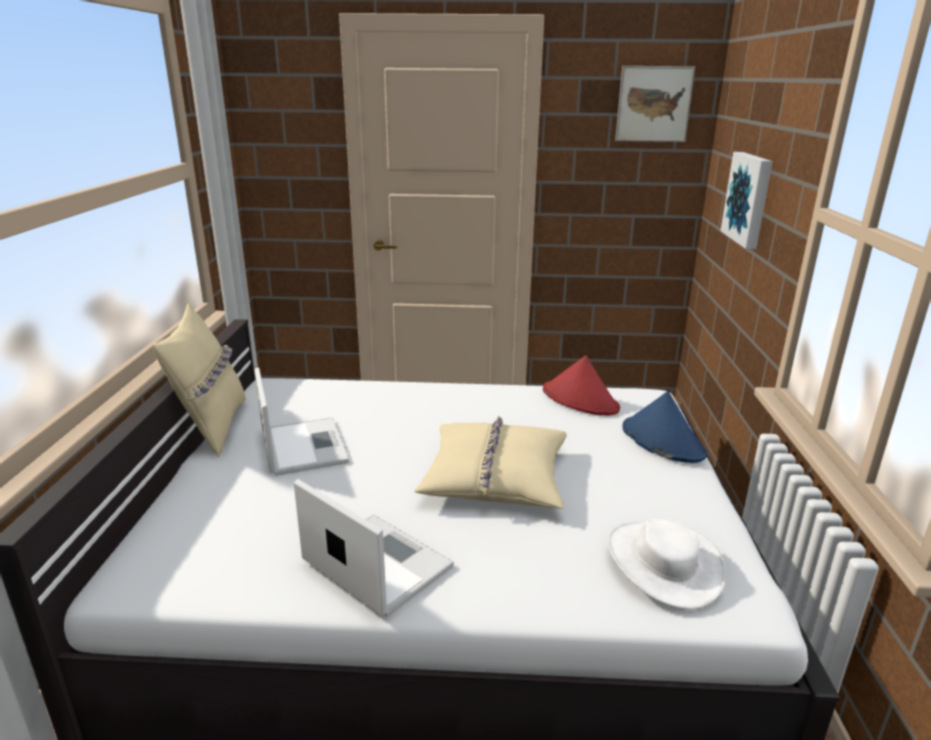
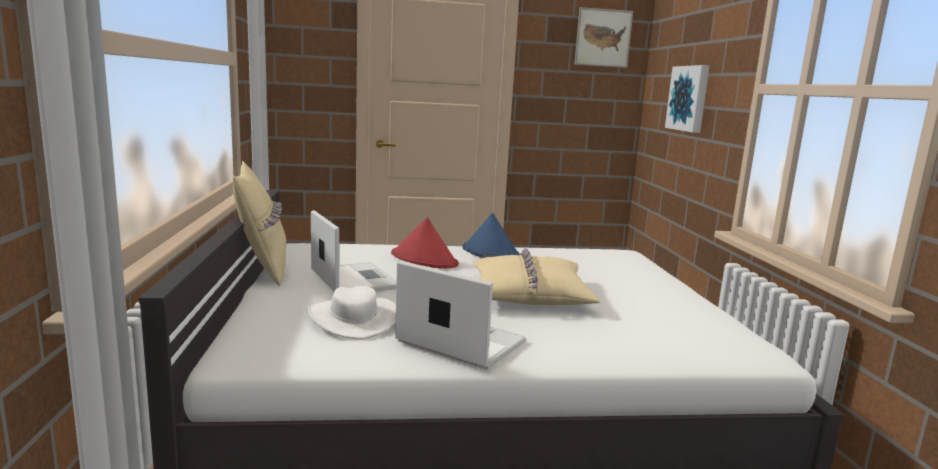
camera: 10 degrees left, 10 degrees down
(580, 400) = (571, 254): red hat -> red hat (424, 259)
(662, 441) = (648, 274): blue hat -> blue hat (490, 253)
(663, 562) = (689, 334): white hat -> white hat (353, 318)

